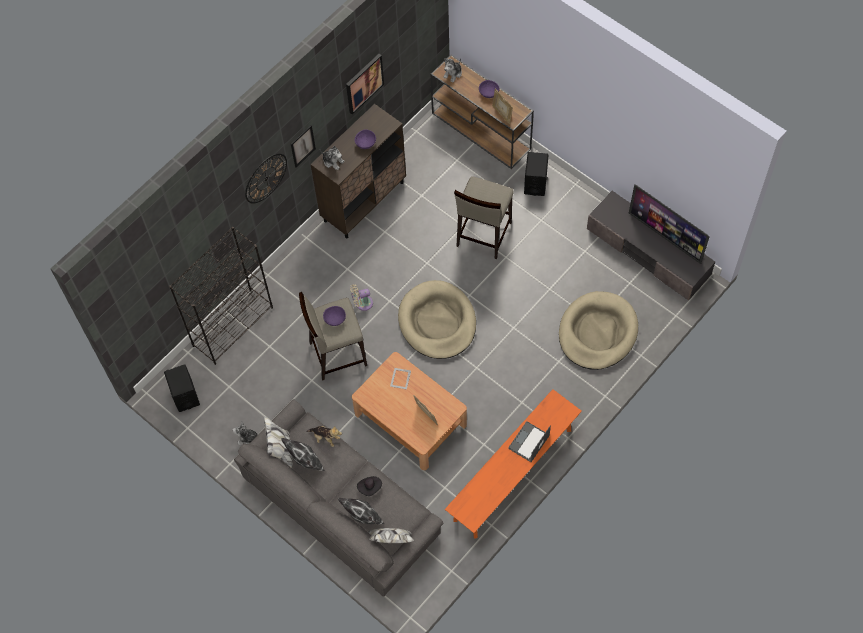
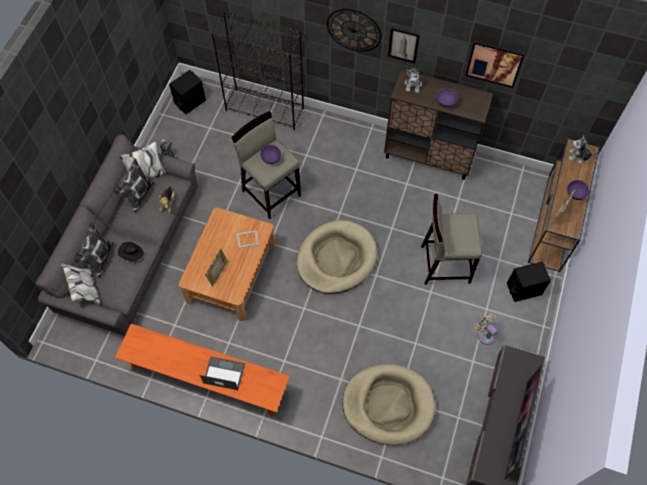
camera: 65 degrees right, 0 degrees up
(362, 303) = (328, 193): beige fan -> beige fan (485, 334)

